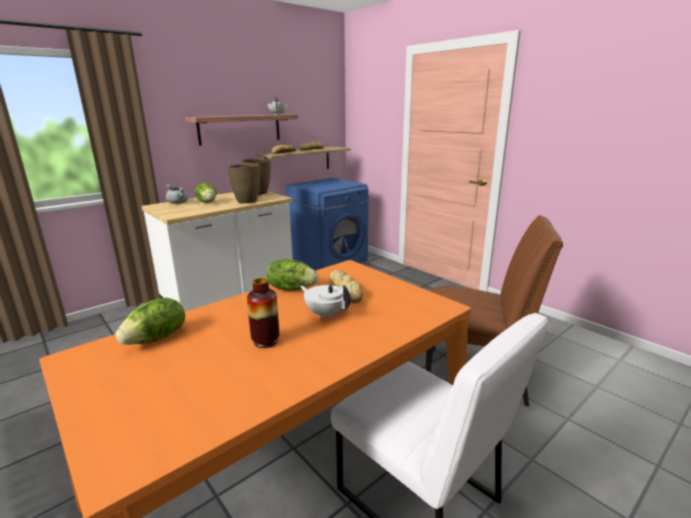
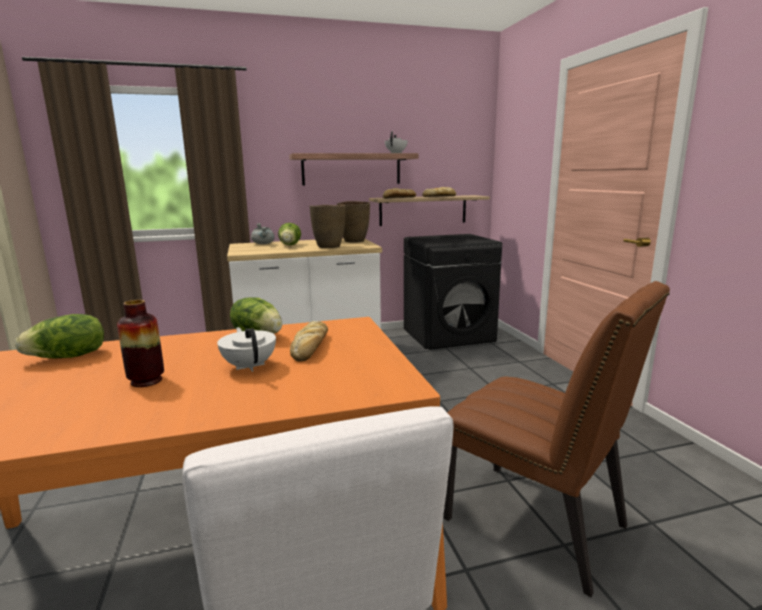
camera: 25 degrees right, 5 degrees down
(331, 260) = (450, 335): blue washing machine -> black washing machine

